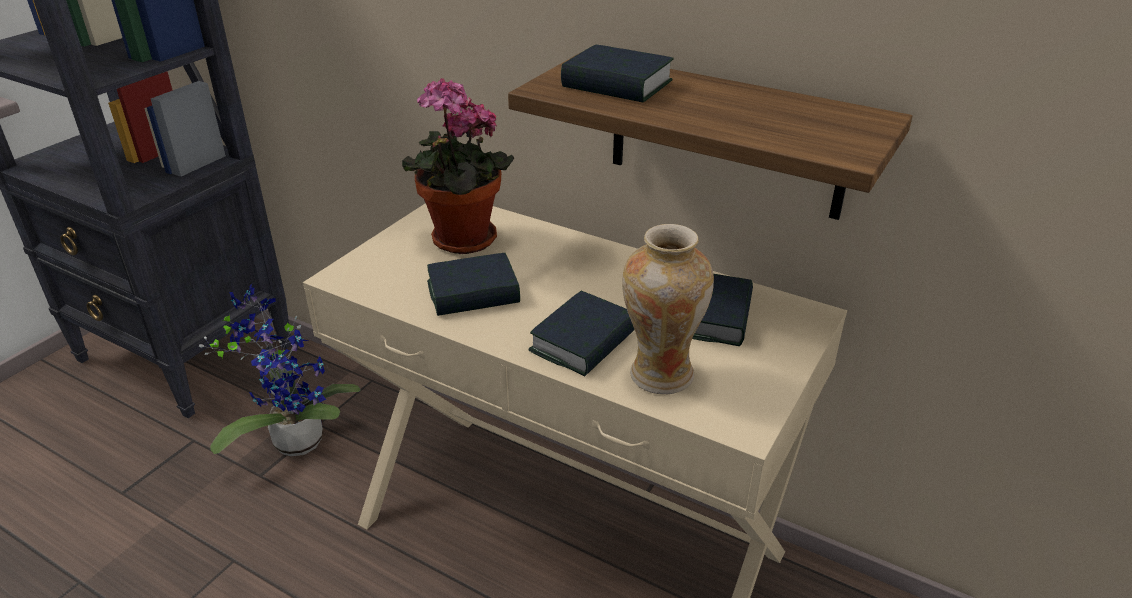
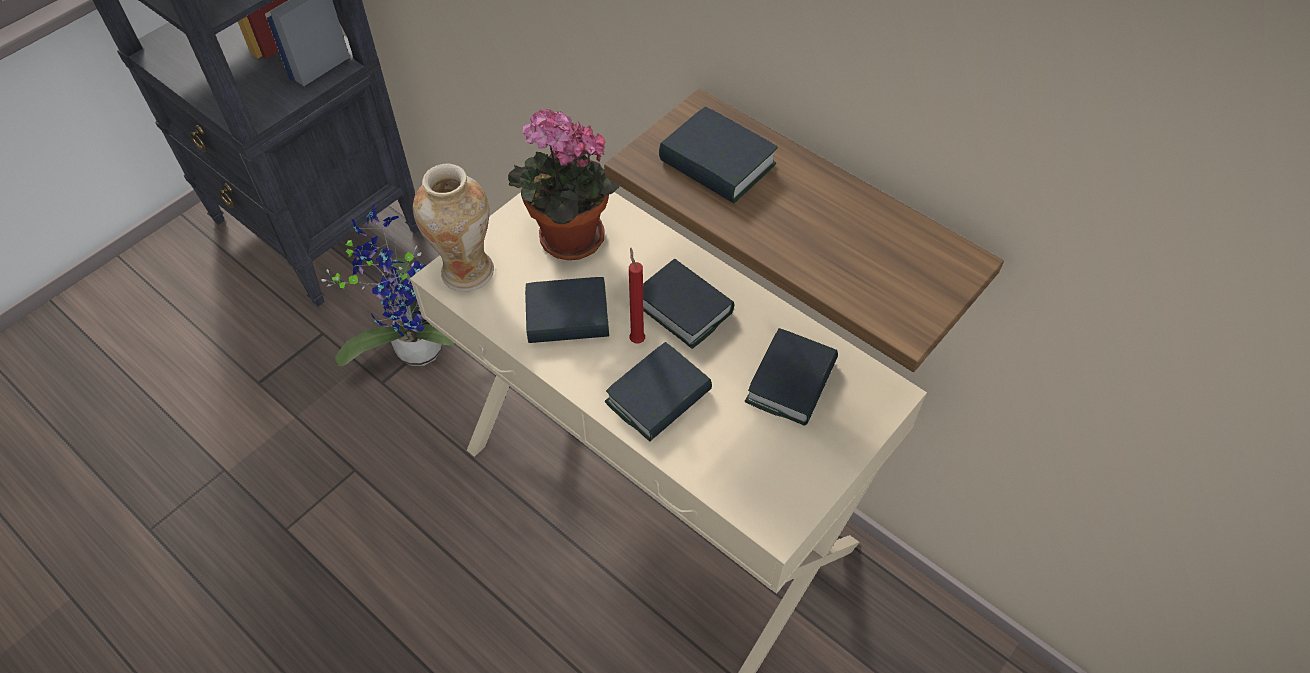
camera: 10 degrees right, 20 degrees up
(548, 301) = (636, 338): none -> red candle
(588, 276) = (683, 308): none -> book
(660, 374) = (719, 450): vase -> vase (466, 272)

